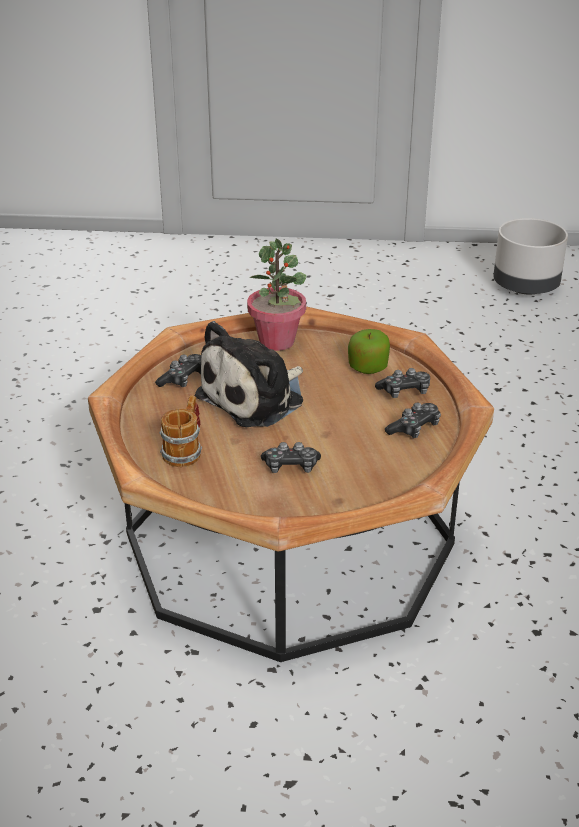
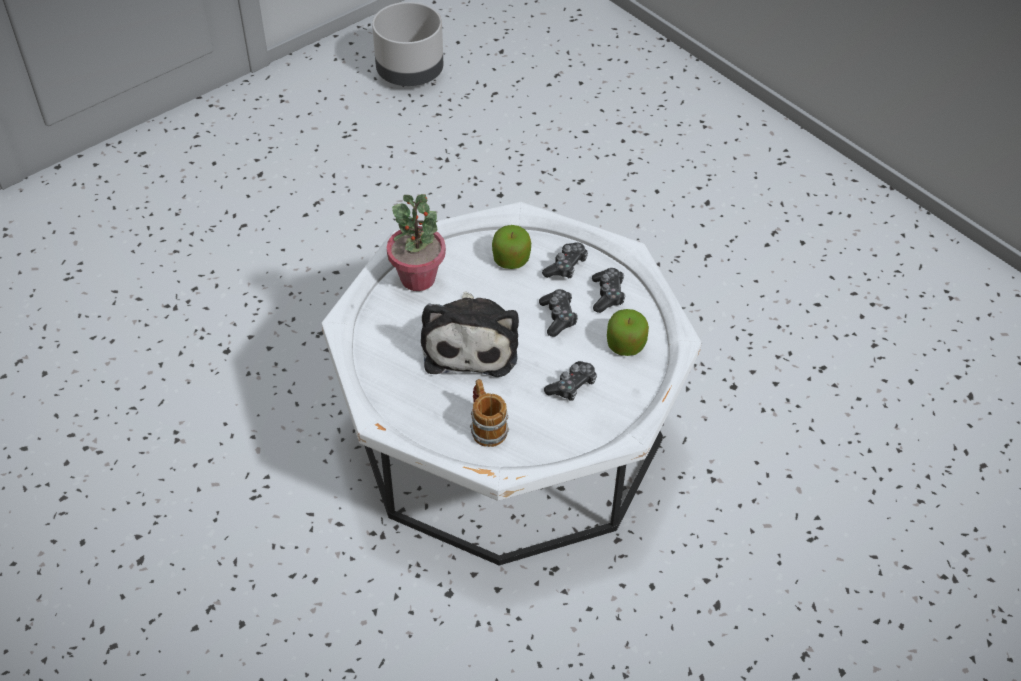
camera: 45 degrees left, 15 degrees up
(183, 379) = (394, 362): game controller -> game controller (558, 317)
(289, 539) = (509, 432): brown coffee table -> white coffee table
(379, 467) = (625, 345): none -> apple

